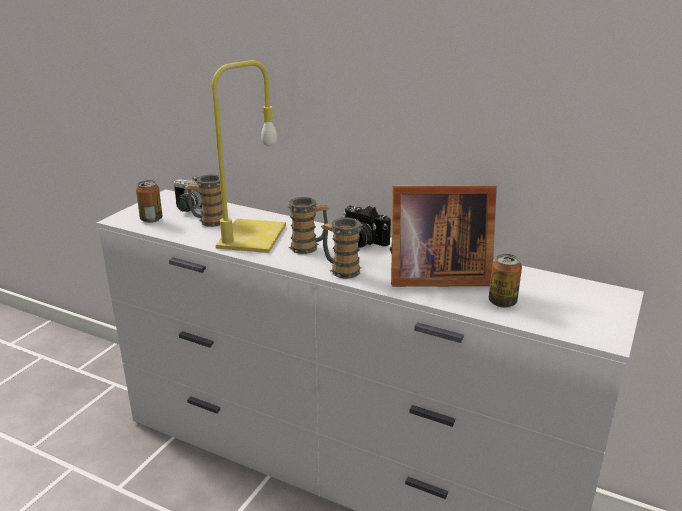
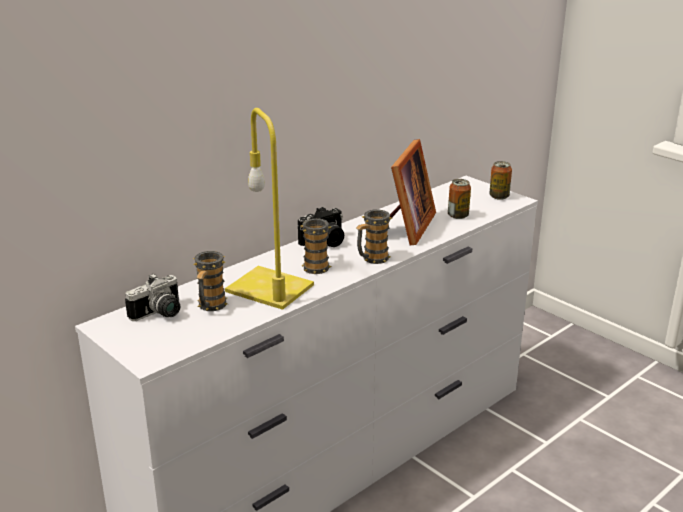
camera: 70 degrees left, 0 degrees up
(151, 219) = (169, 340): can -> can (499, 196)

